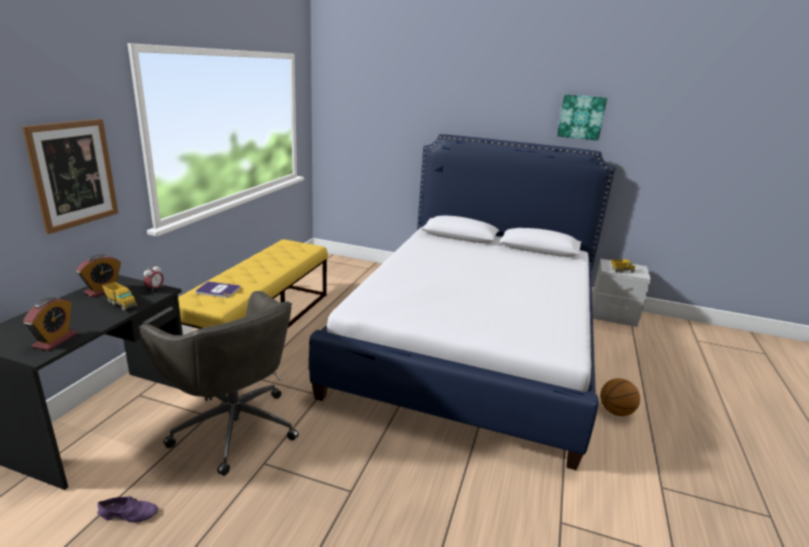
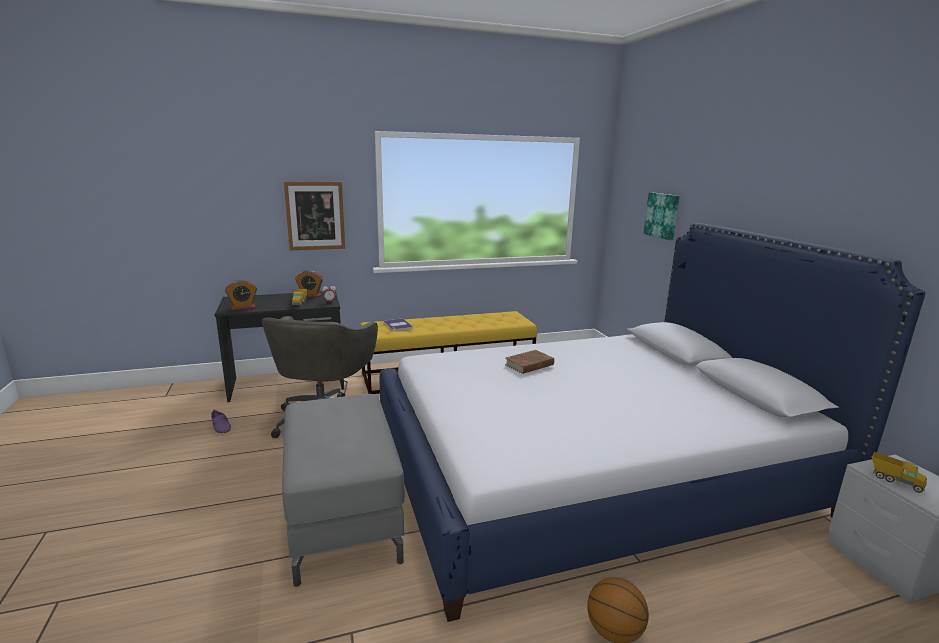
camera: 55 degrees right, 5 degrees down
(419, 475) = (343, 516): none -> grey ottoman
(429, 278) = (529, 365): none -> brown book
(581, 117) = (885, 202): picture -> picture (662, 215)

